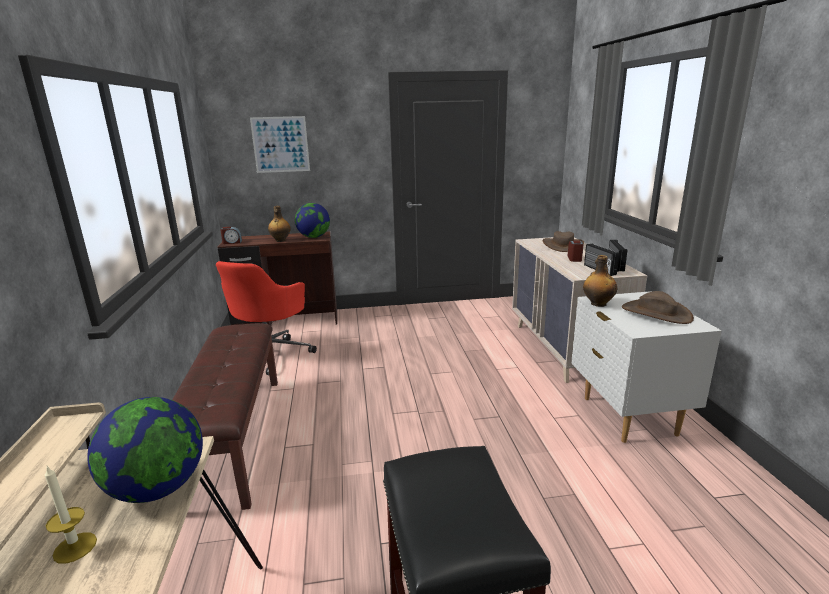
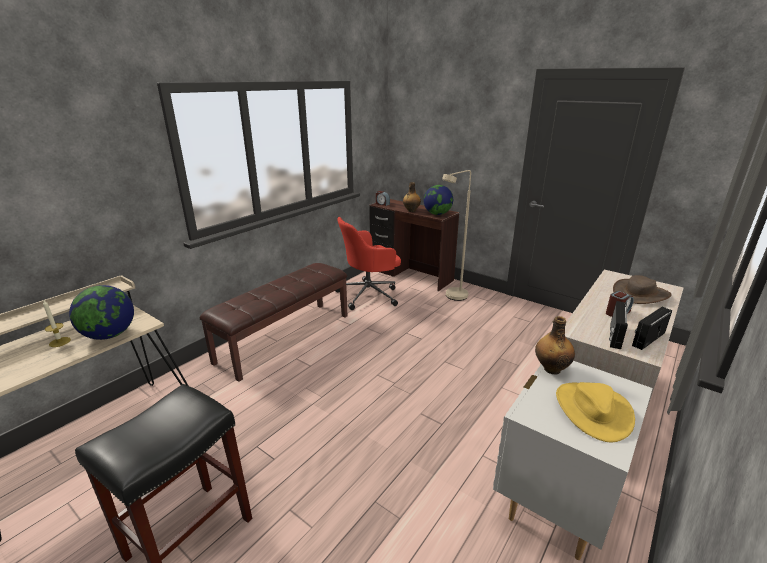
camera: 45 degrees right, 5 degrees up
(280, 144) = (435, 131): picture -> none
(358, 324) = (452, 297): none -> beige floor lamp
(656, 313) = (592, 410): brown hat -> yellow hat

